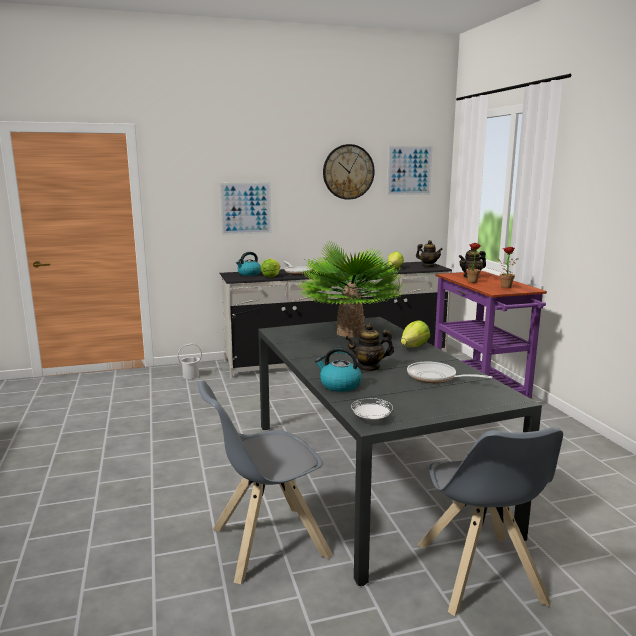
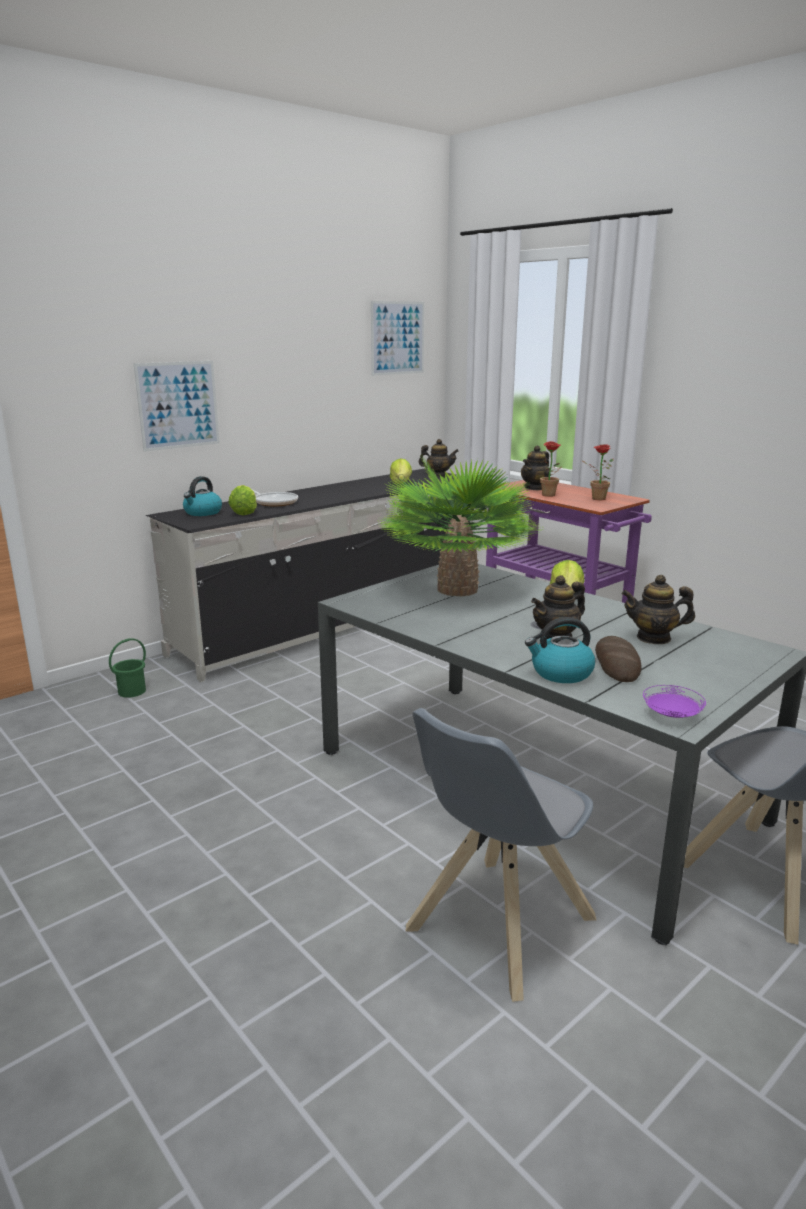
camera: 25 degrees left, 5 degrees up
(190, 376) = (131, 691): white bucket -> green bucket
(348, 172) = (321, 341): wall clock -> none
(371, 419) = (671, 716): white plate -> purple plate
(384, 387) = (617, 664): none -> bread
(435, 377) = (654, 638): frying pan -> teapot

